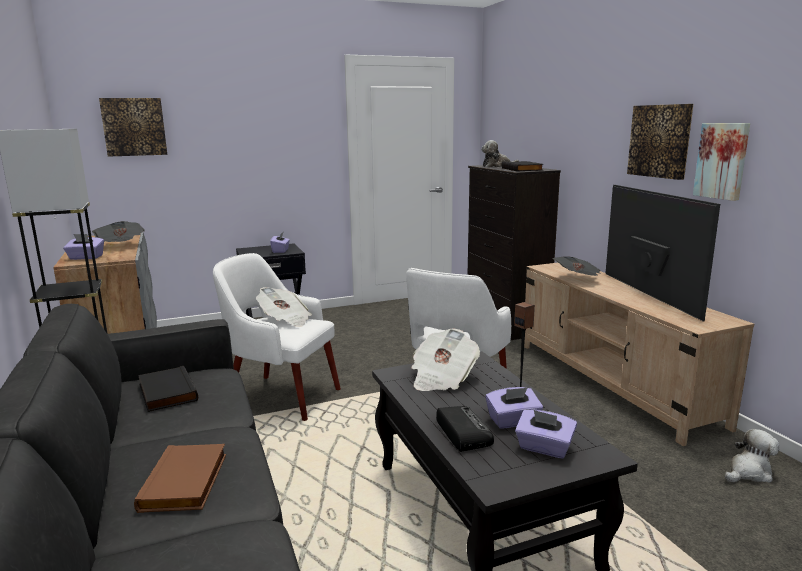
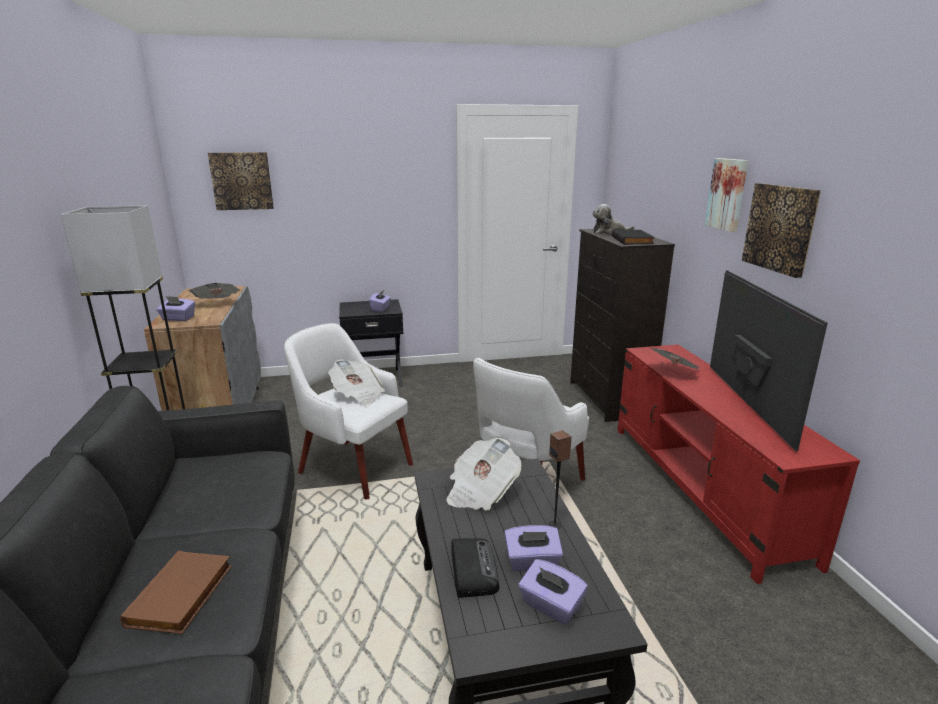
camera: 10 degrees right, 5 degrees up
(166, 392) = (210, 477): black book -> none
(612, 382) = (702, 488): beige tv stand -> red tv stand
(722, 160) = (846, 263): picture -> picture (728, 194)
(748, 472) = (825, 631): plush toy -> none

